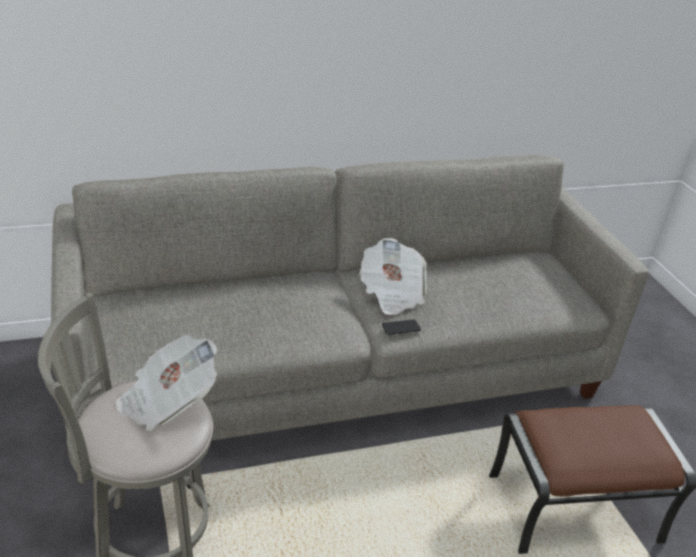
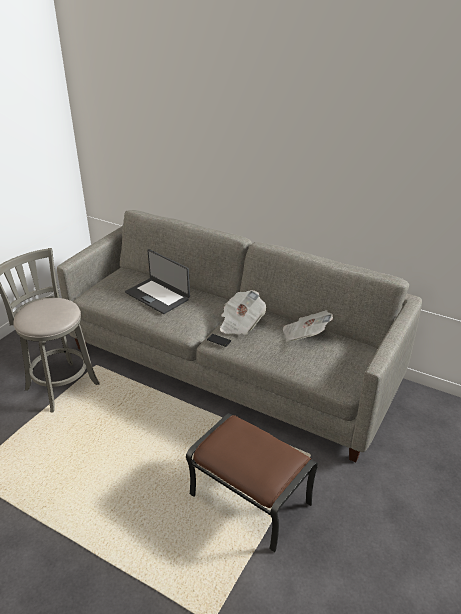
camera: 50 degrees right, 0 degrees up
(167, 401) = (61, 310): newspaper -> newspaper (305, 335)
(235, 309) = (158, 295): none -> laptop

